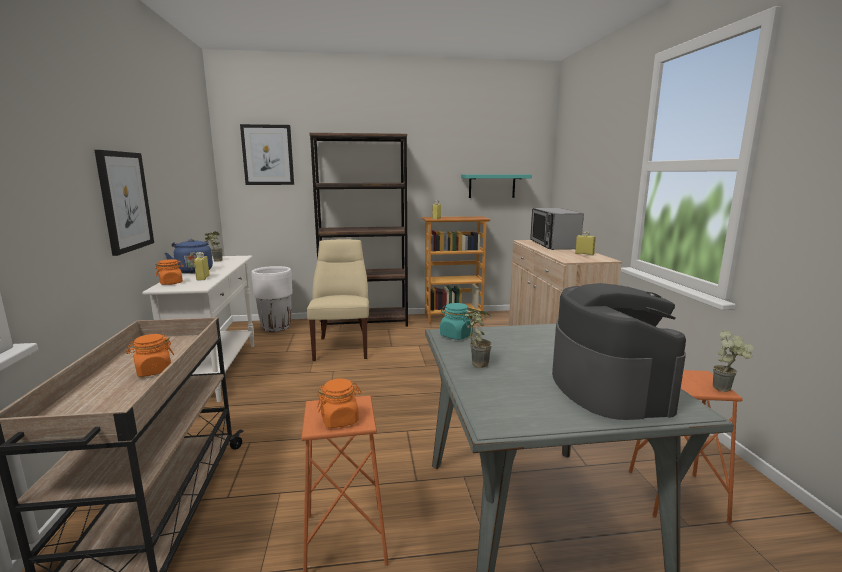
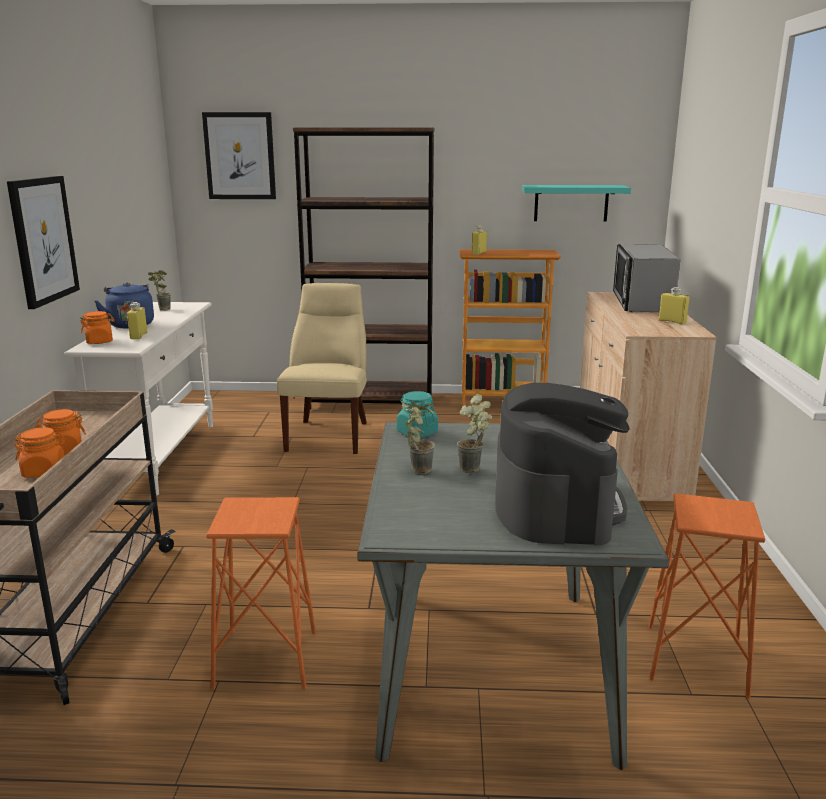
camera: 10 degrees right, 5 degrees up
(276, 328) = (247, 402): white planter -> none
(340, 420) = (253, 520): orange jar -> orange jar (44, 471)
(727, 389) = (753, 526): potted plant -> potted plant (475, 471)

